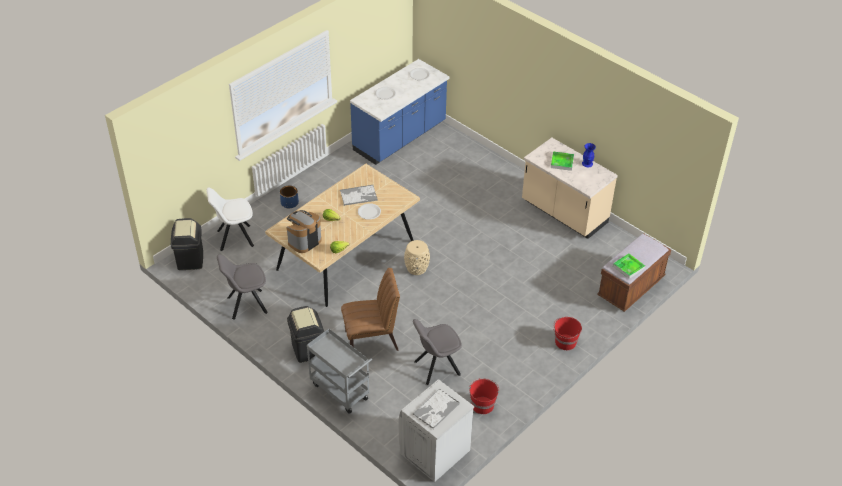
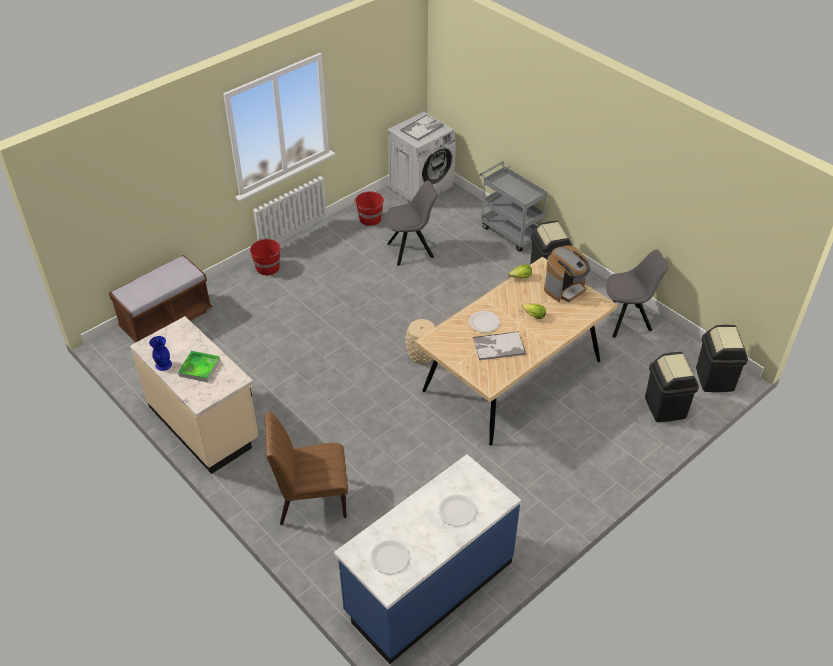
camera: 175 degrees left, 0 degrees up
(234, 238) = (665, 407): white chair -> black trash can
(289, 203) = (601, 460): blue planter -> none
(371, 341) = (479, 278): brown chair -> brown chair (312, 500)
(628, 267) = (173, 269): tray -> none

